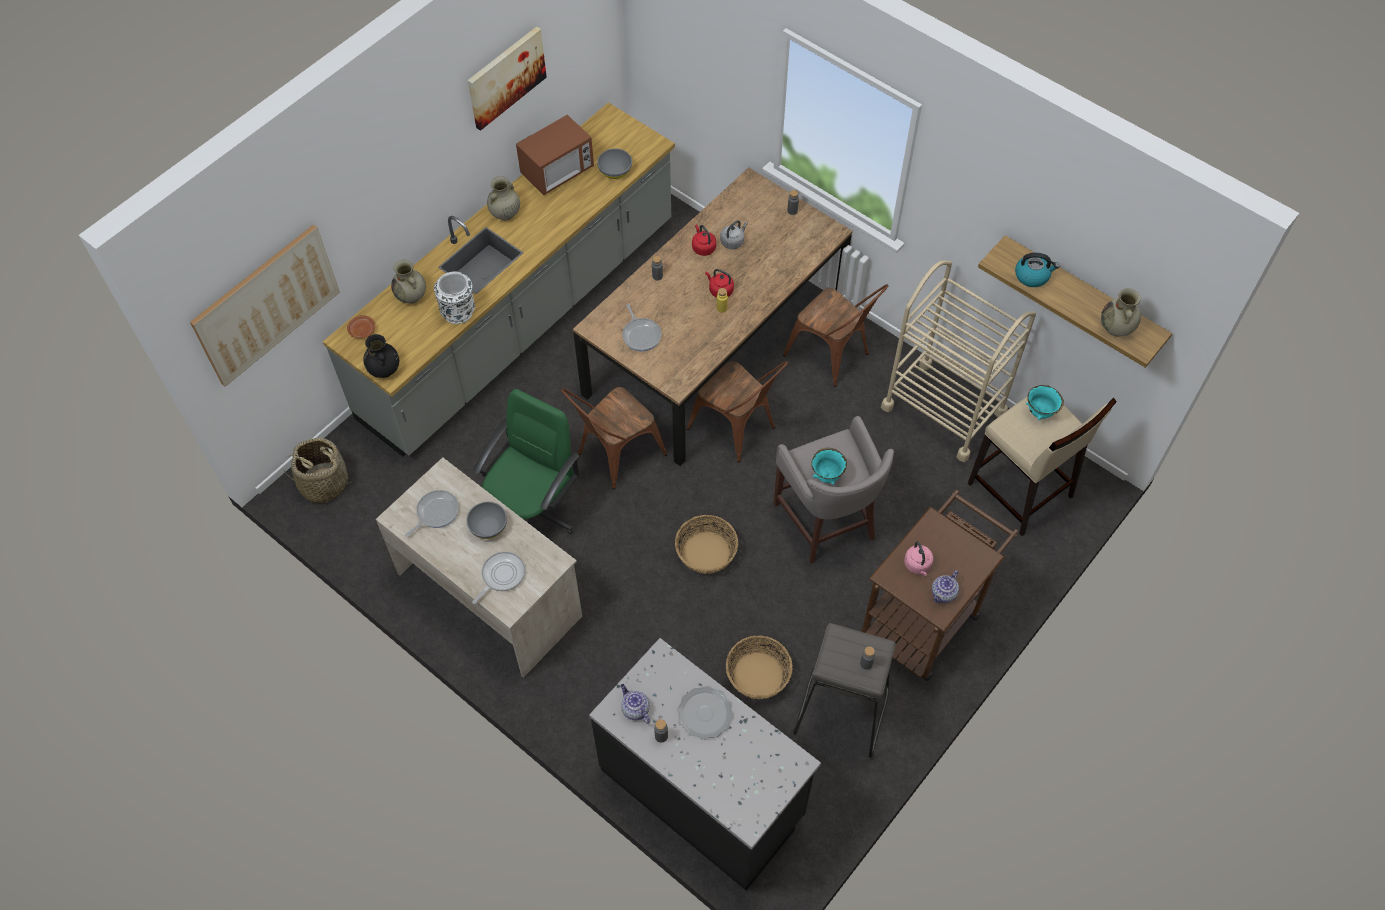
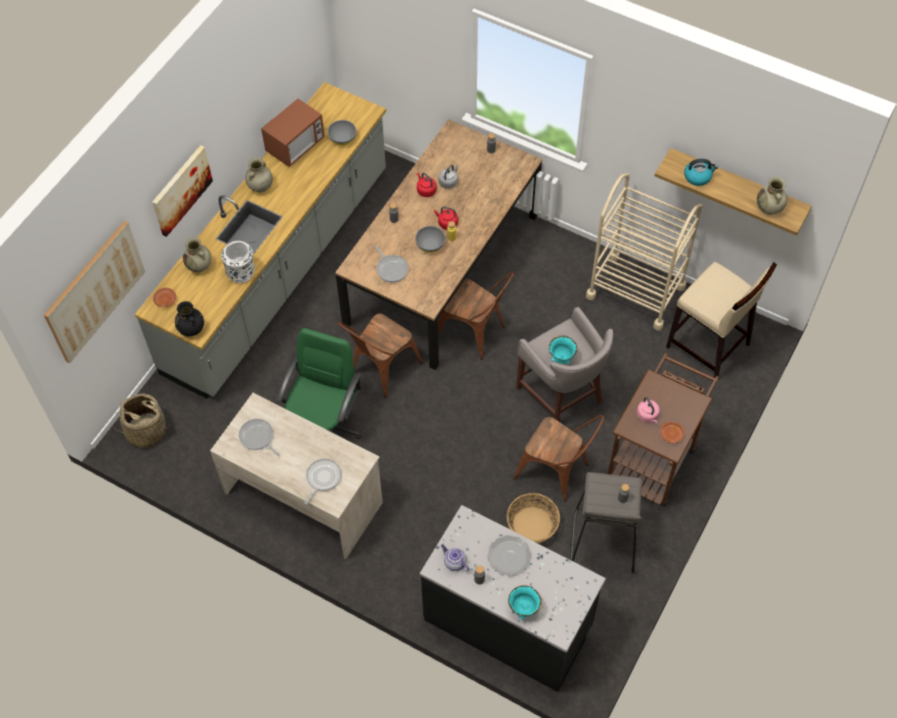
camera: 10 degrees left, 0 degrees up
(435, 513) = (257, 437): frying pan -> frying pan turned 75 degrees counterclockwise
(488, 527) = (303, 442): grey bowl -> grey bowl (430, 245)
(506, 77) = (251, 77): picture -> picture (181, 190)
(706, 553) = (471, 436): basket -> none
(832, 356) = (539, 262): brown chair -> brown chair (557, 472)
(943, 594) = (671, 435): teapot -> brown plate
(1040, 412) = (717, 282): turquoise bowl -> turquoise bowl (523, 609)

